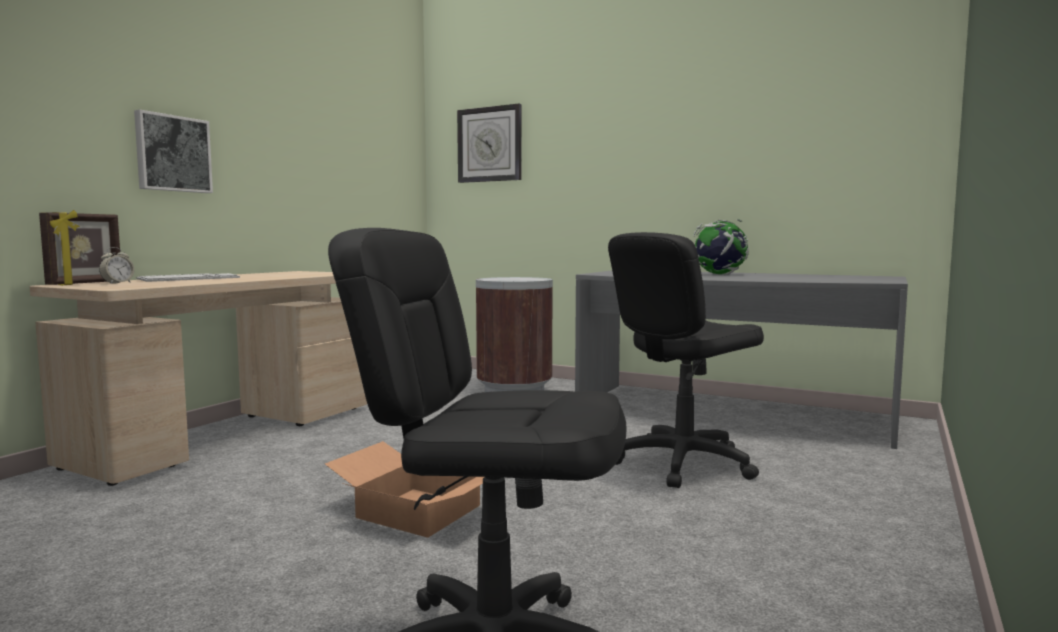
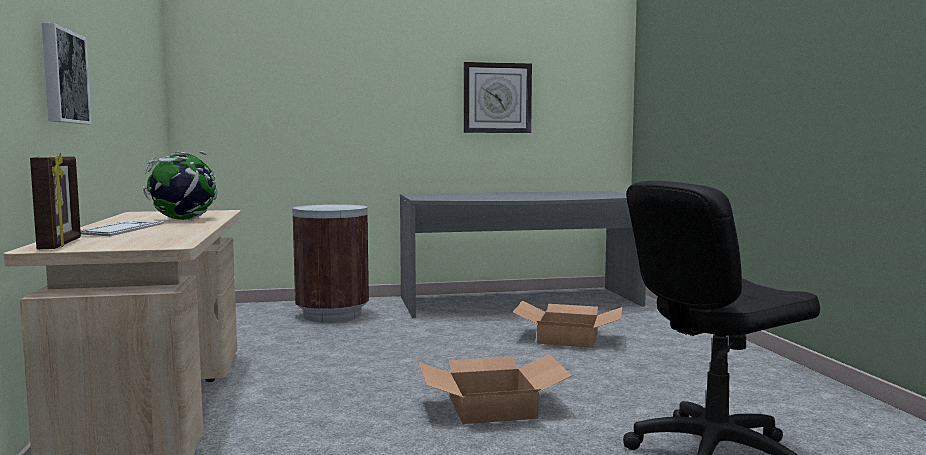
camera: 40 degrees left, 0 degrees up
(117, 283) = (101, 241): alarm clock -> none
(490, 144) = (255, 70): wall clock -> wall clock (497, 98)
(682, 463) = (567, 338): black office chair -> cardboard box
(719, 274) = (505, 194): globe -> globe (183, 219)

